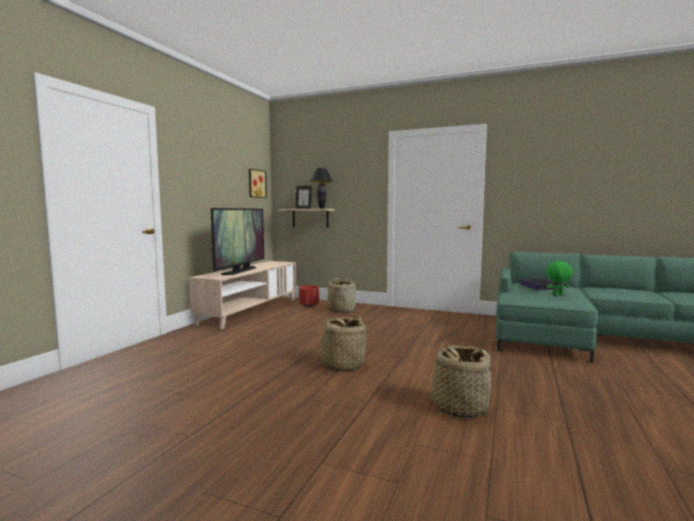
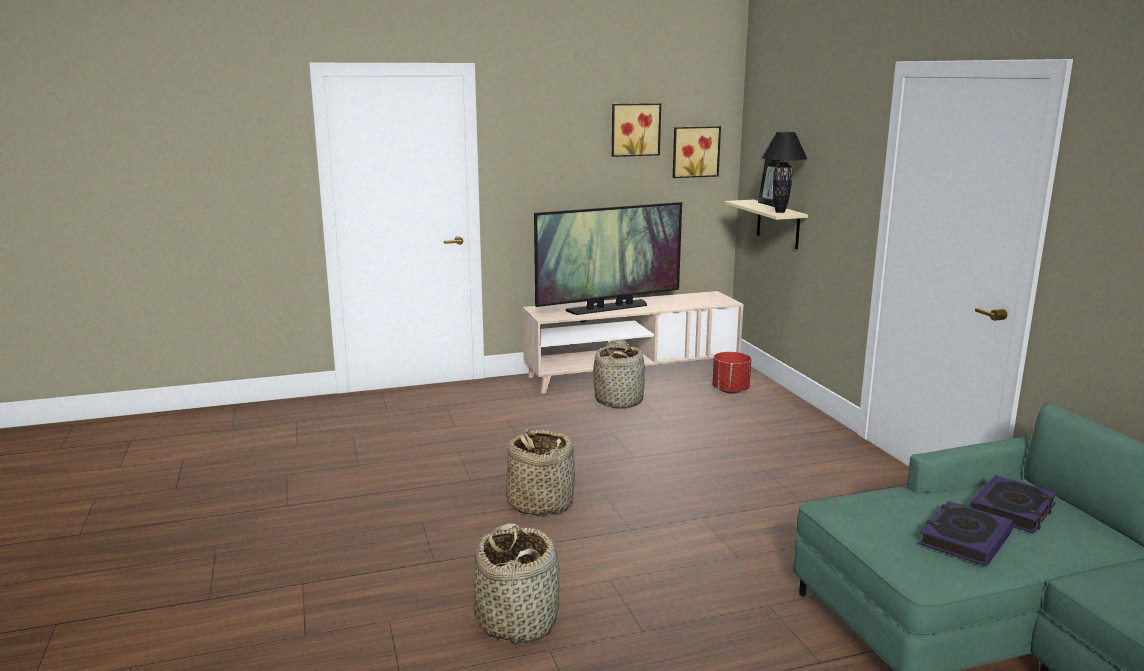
camera: 50 degrees right, 10 degrees up
(233, 167) = (634, 129): none -> picture
(341, 310) = (755, 417): basket -> basket (619, 401)
(557, 295) = (964, 539): green plush toy -> book

